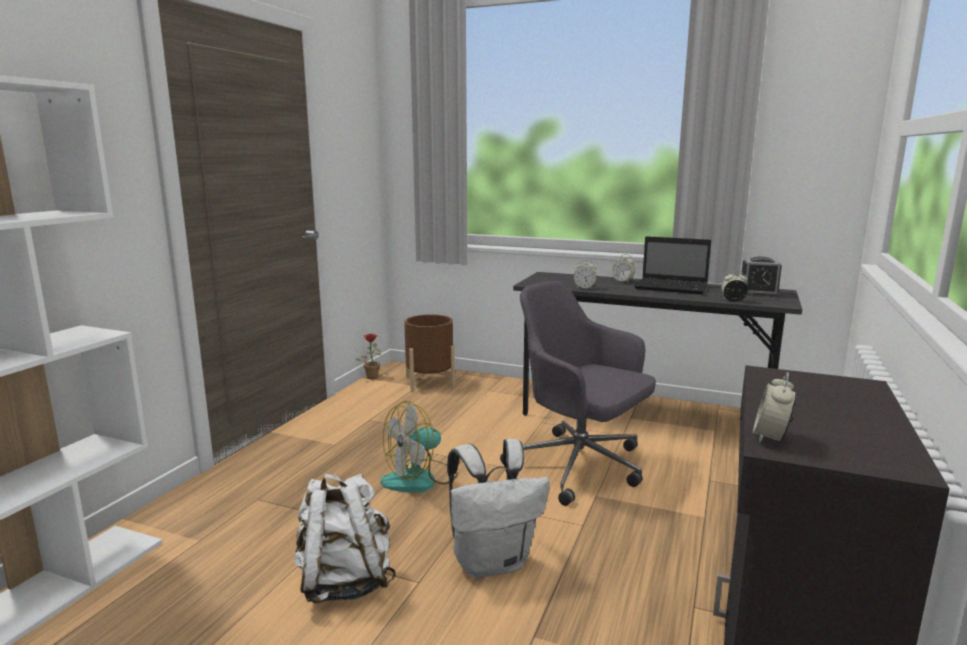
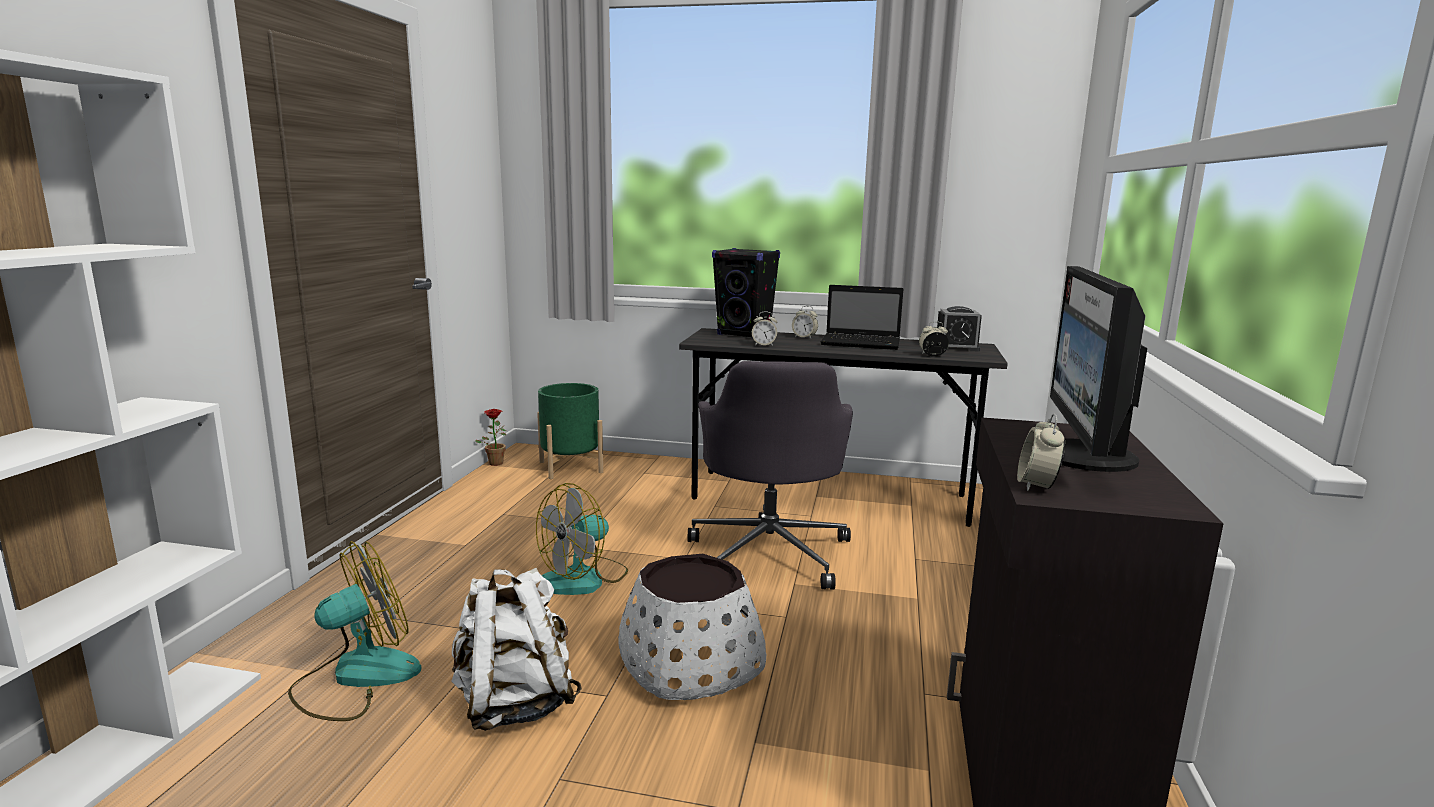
camera: 10 degrees left, 0 degrees up
(230, 549) = (356, 677): none -> fan
(430, 383) = (570, 467): brown planter -> green planter
(493, 562) = (690, 665): white backpack -> white planter
(572, 278) = (744, 334): none -> black speaker
(580, 466) = (770, 553): grey office chair -> grey office chair turned 120 degrees counterclockwise
(828, 410) = (1082, 457): none -> monitor

